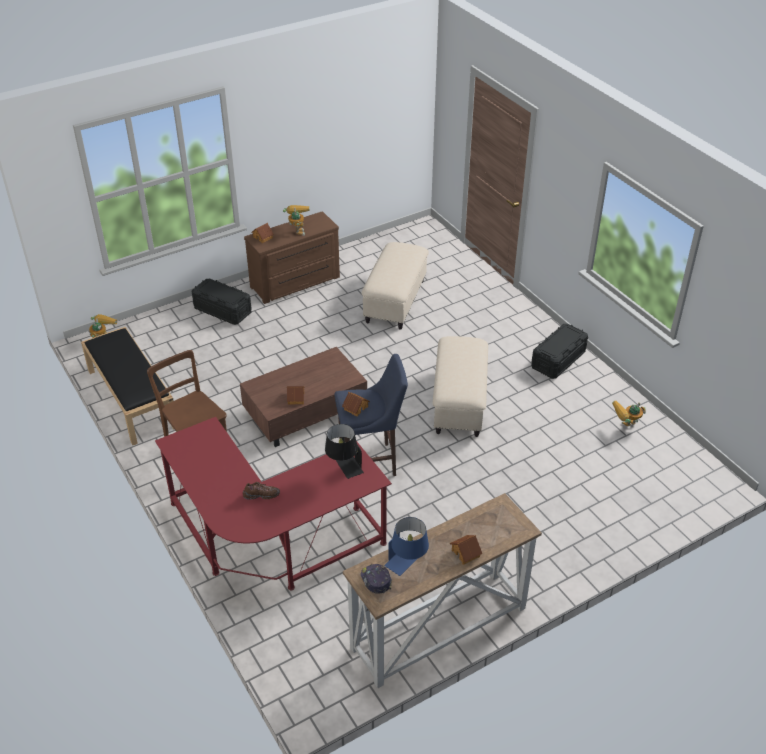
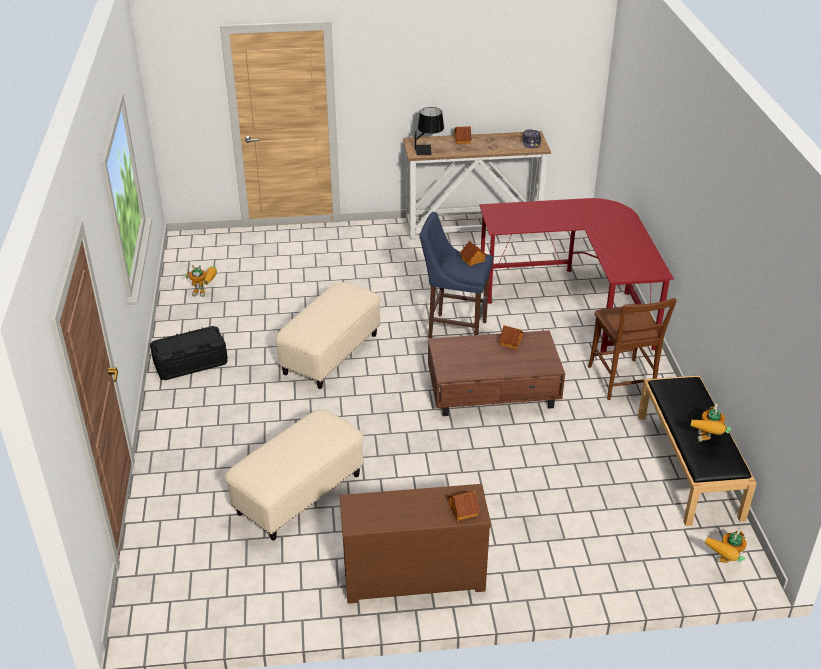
camera: 155 degrees left, 5 degrees down
(222, 310) = (540, 560): black storage box -> none
(261, 495) = (588, 220): brown shoe -> none
(297, 230) = (405, 506): toy robot -> toy robot (707, 442)
(344, 468) = (511, 220): black table lamp -> black table lamp (428, 149)
(407, 564) = (505, 144): blue table lamp -> none

